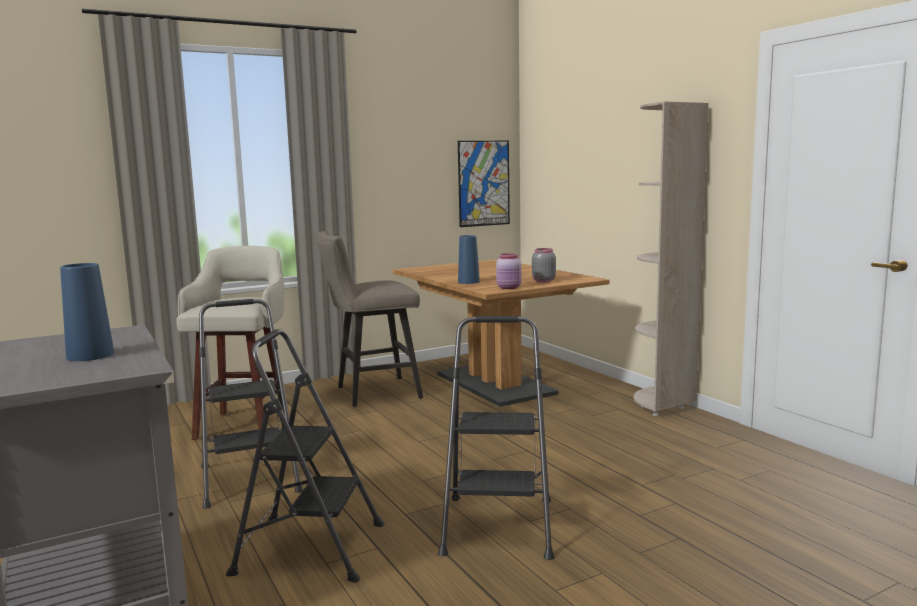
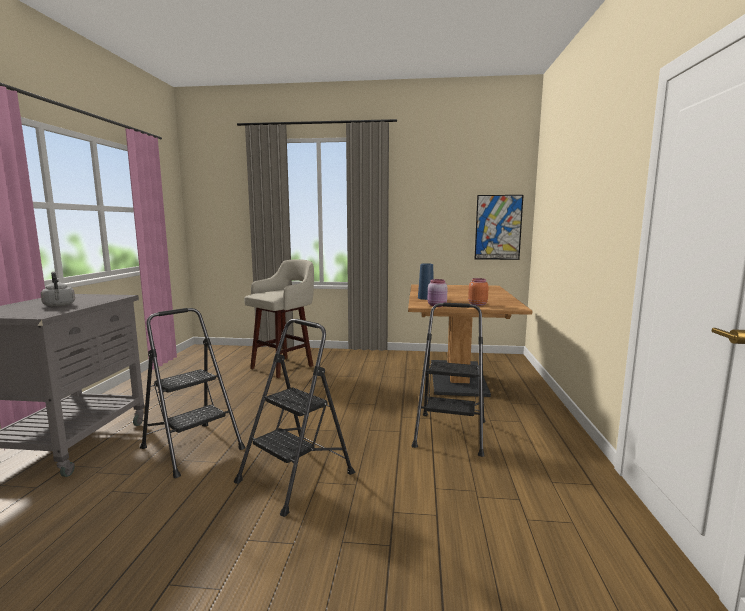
camera: 35 degrees right, 0 degrees up
(90, 355) = (59, 305): blue vase -> grey kettle
(250, 476) = (238, 396): black step ladder -> black step ladder (451, 431)
(372, 393) = (374, 365): beige stool -> none
(543, 281) = (477, 304): grey jar -> orange jar
(658, 406) = (557, 429): beige bookcase -> none

